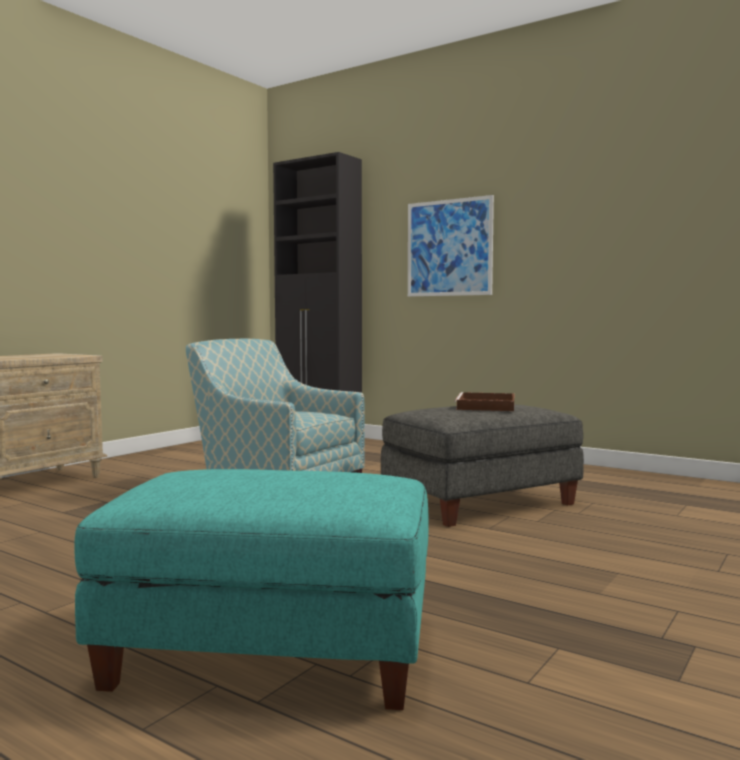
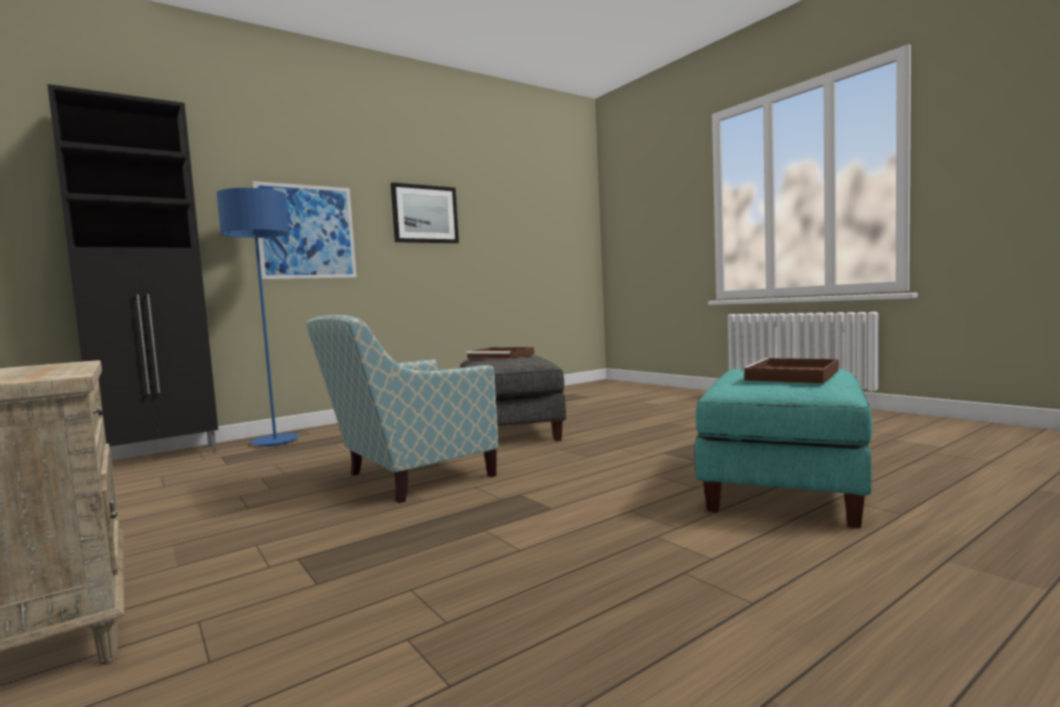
camera: 70 degrees left, 0 degrees up
(223, 483) = (792, 376): none -> brown tray
(378, 448) = (275, 442): none -> blue floor lamp
(583, 212) = (425, 214): none -> picture

